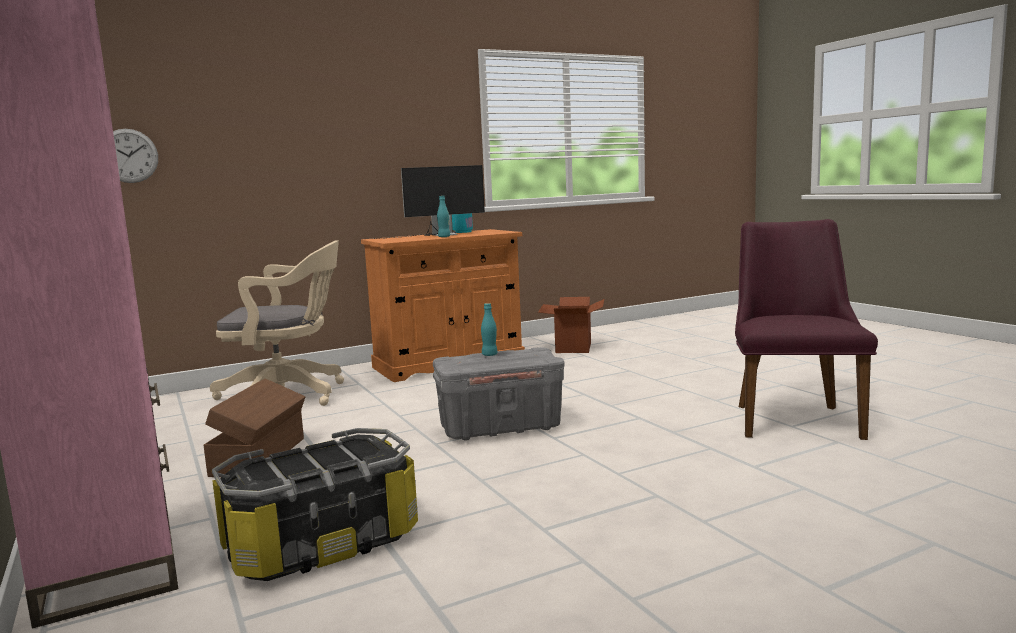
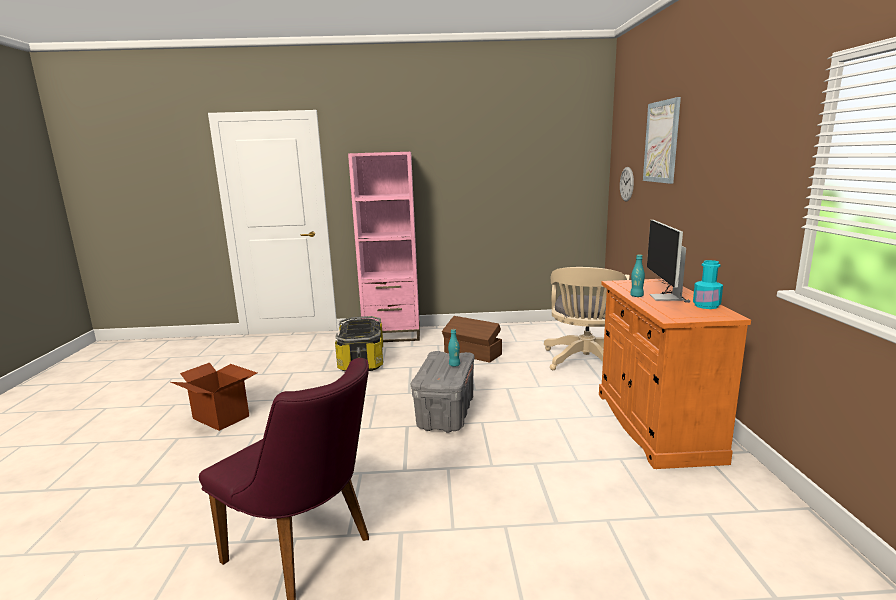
camera: 115 degrees right, 5 degrees up
(238, 95) = (661, 142): none -> picture
(572, 347) = (713, 522): cardboard box -> cardboard box (221, 417)

